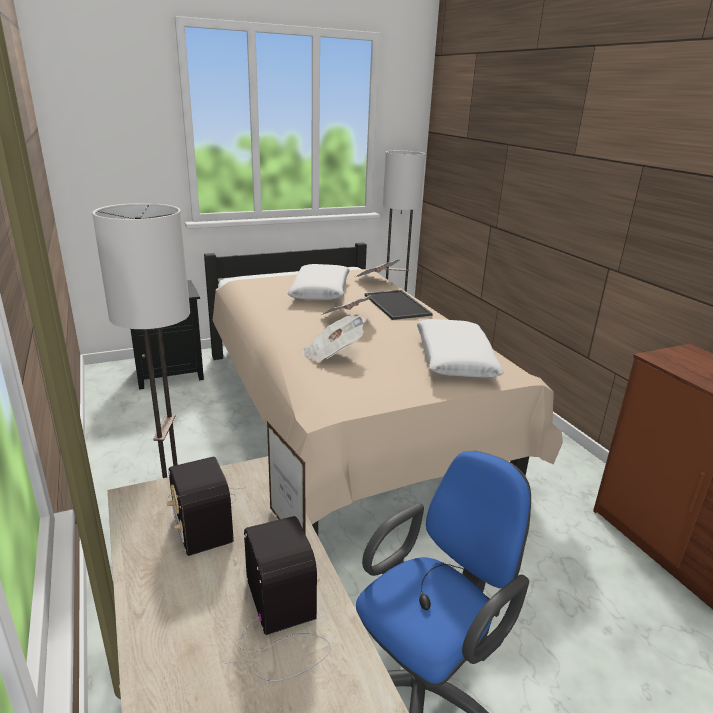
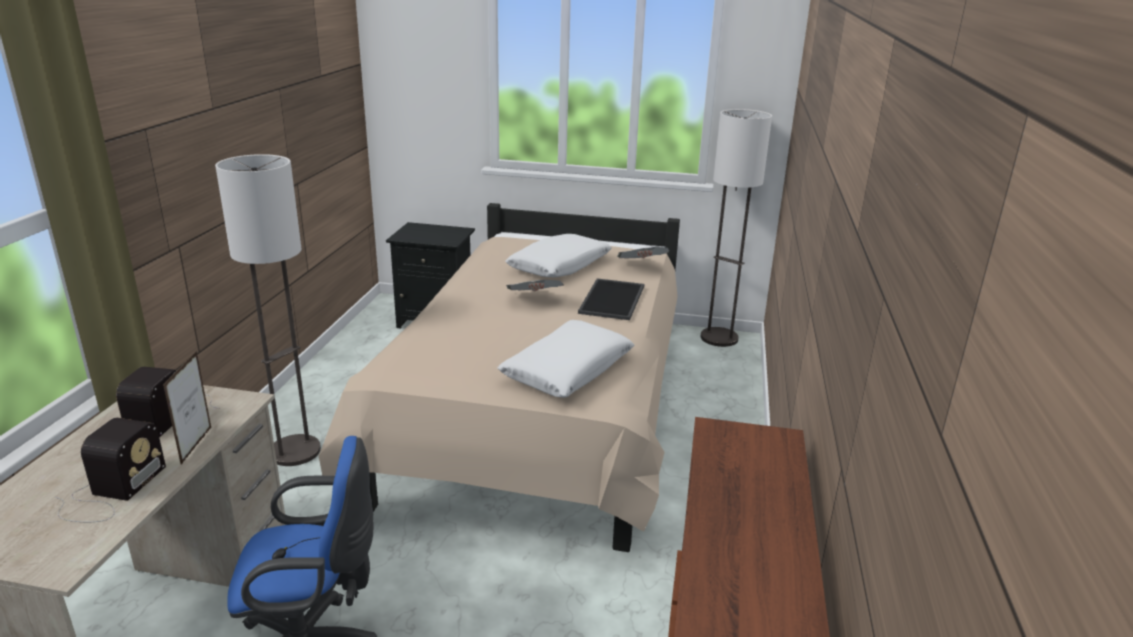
camera: 35 degrees right, 0 degrees up
(332, 354) = (462, 330): newspaper -> none

